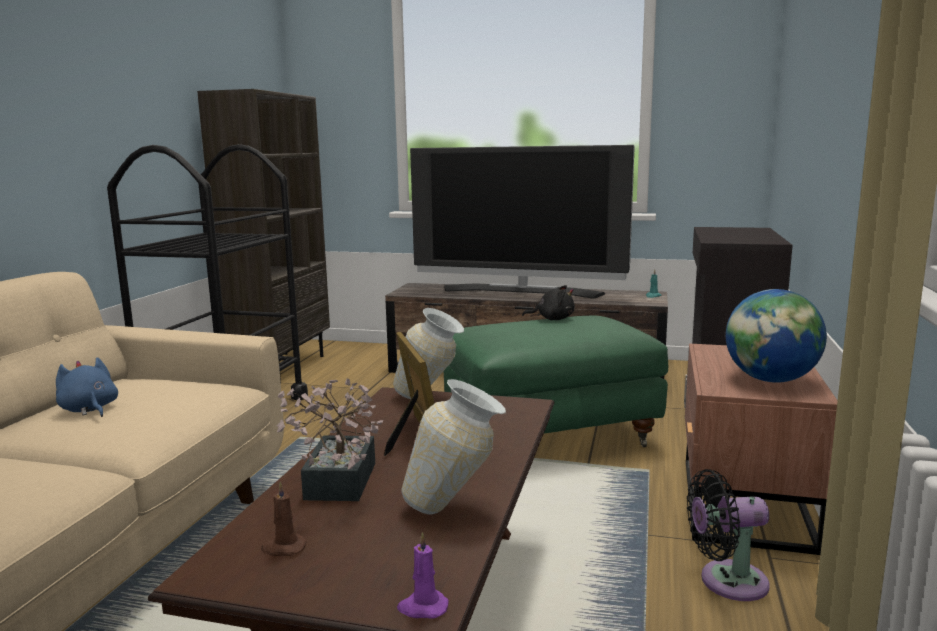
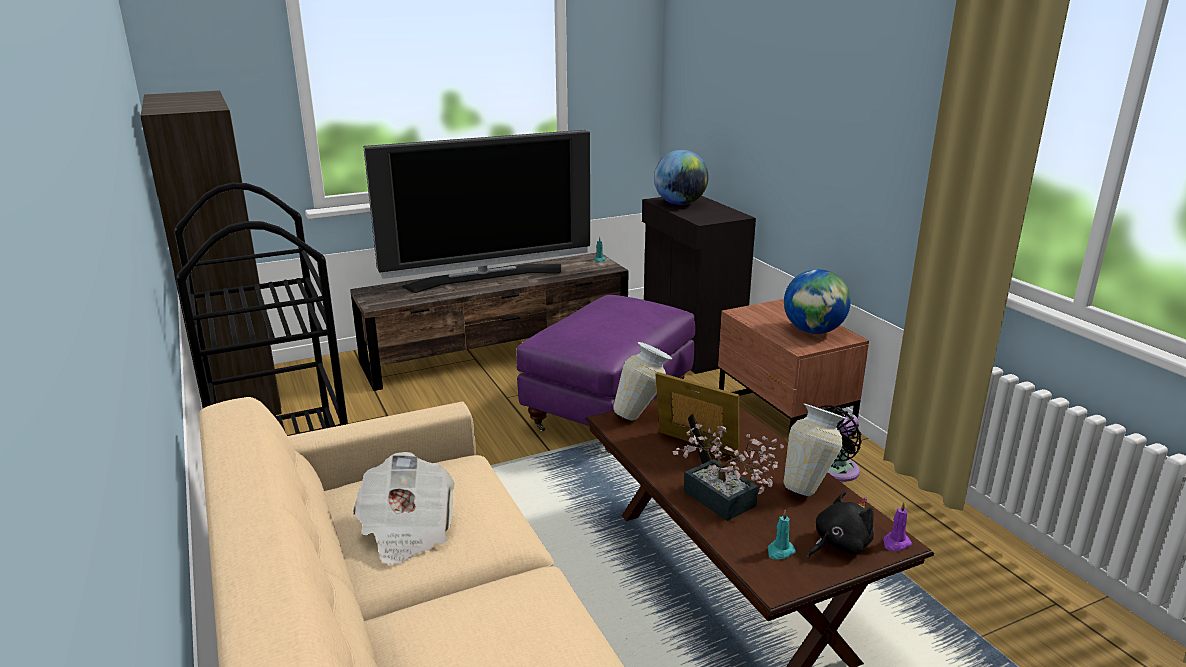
camera: 40 degrees left, 10 degrees up
(89, 409) = (406, 530): blue plush toy -> newspaper
(283, 548) = (780, 551): brown candle -> turquoise candle
(550, 437) = (608, 410): green ottoman -> purple ottoman
(552, 319) = (593, 309): black plush toy -> black plush toy (839, 545)
(726, 231) = (680, 204): none -> globe

